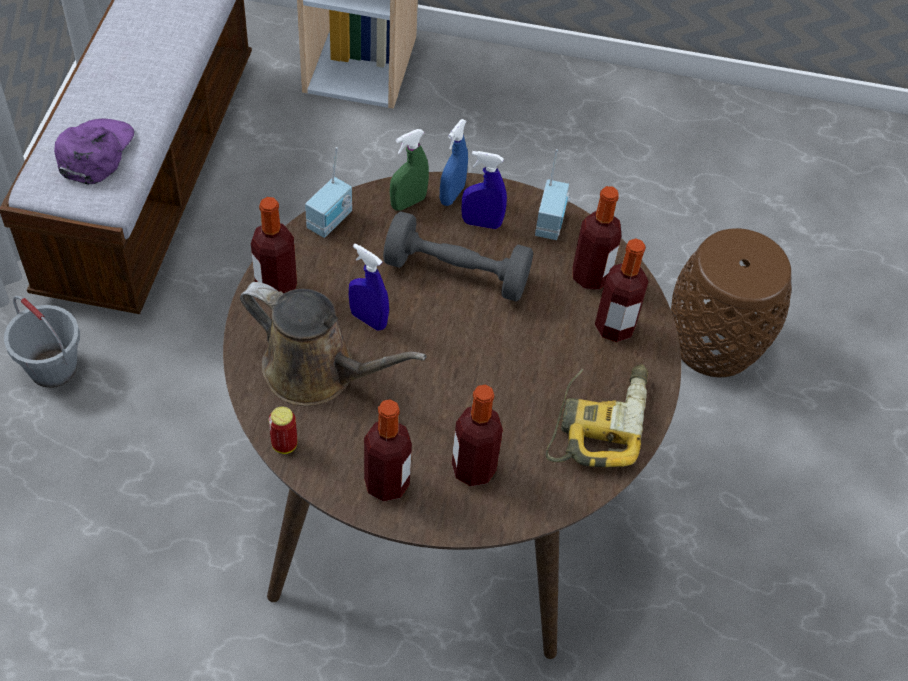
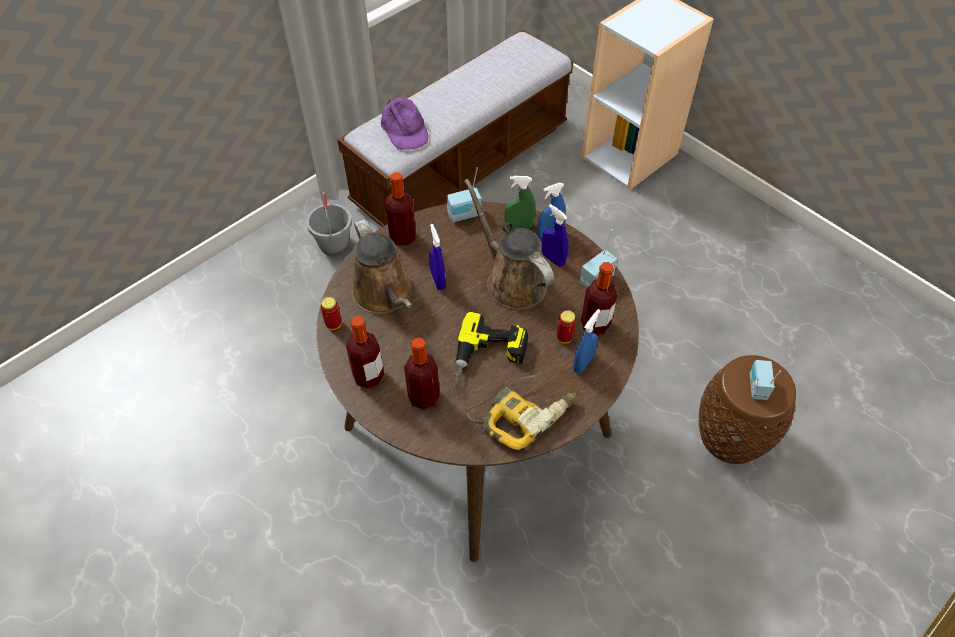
camera: 40 degrees right, 0 degrees up
(94, 152) = (404, 130): purple cap -> purple cap turned 105 degrees clockwise
(456, 273) = (512, 280): grey dumbbell -> brown watering can
(509, 384) = (487, 361): none -> power drill
(570, 309) = (564, 337): none -> can
(614, 327) = (583, 363): bottle -> blue spray bottle
(744, 266) = (756, 387): none -> radio

